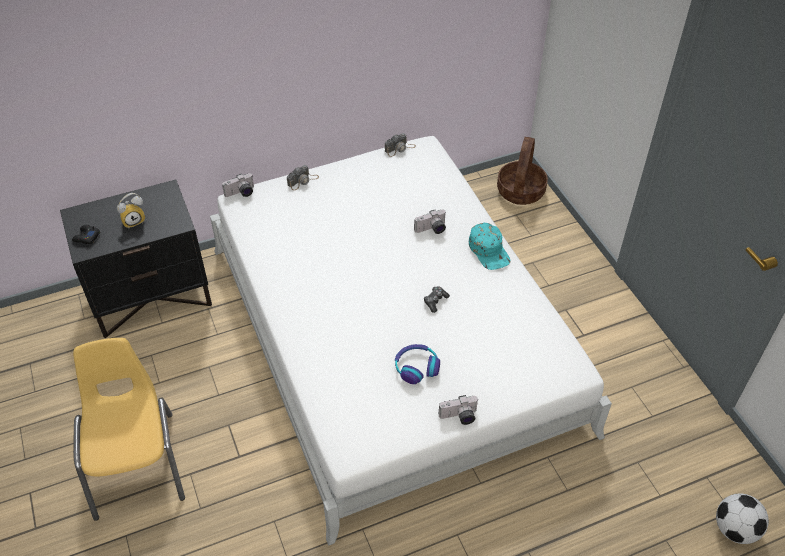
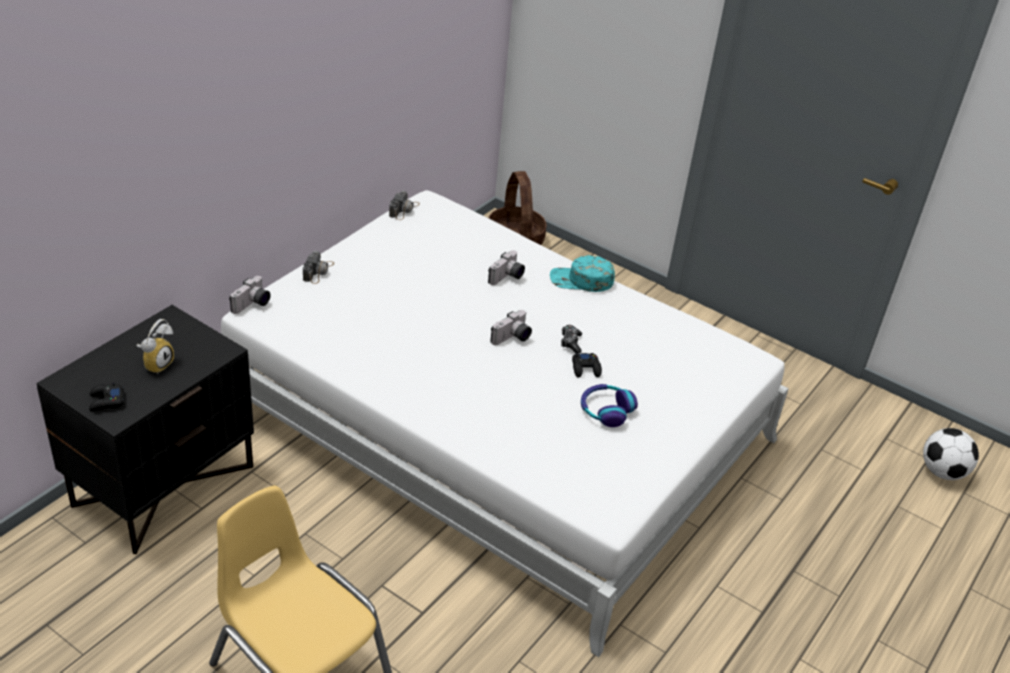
camera: 35 degrees left, 10 degrees down
(429, 327) = (586, 368): none -> black game controller
(459, 417) = (687, 440): camera -> camera (512, 338)
(489, 250) = (581, 280): turquoise cap -> turquoise cap turned 150 degrees clockwise

